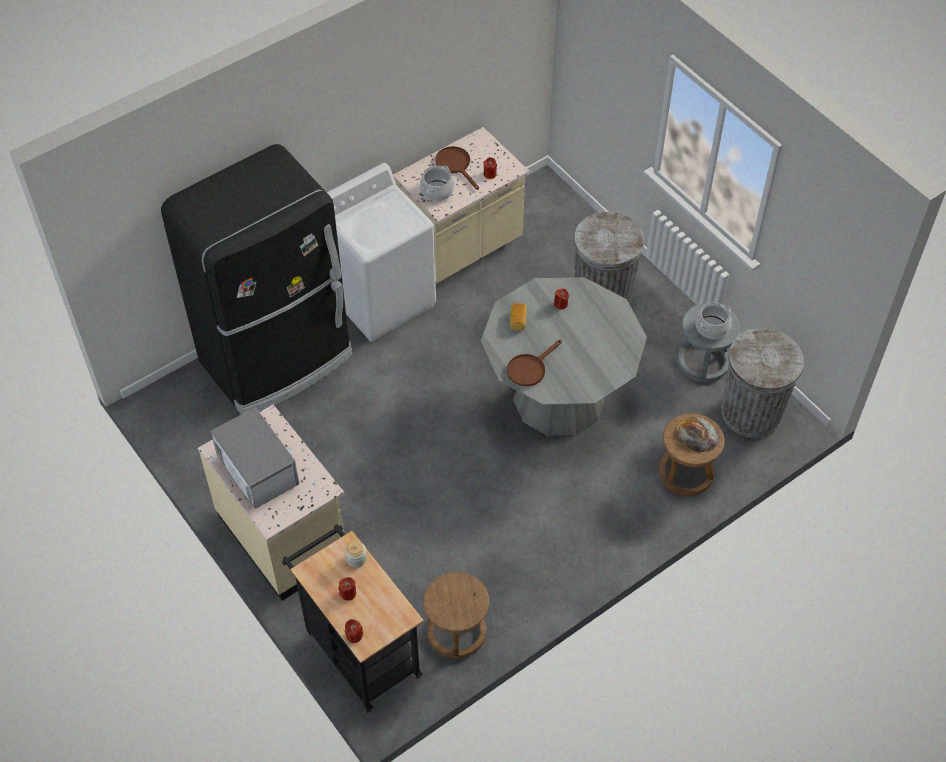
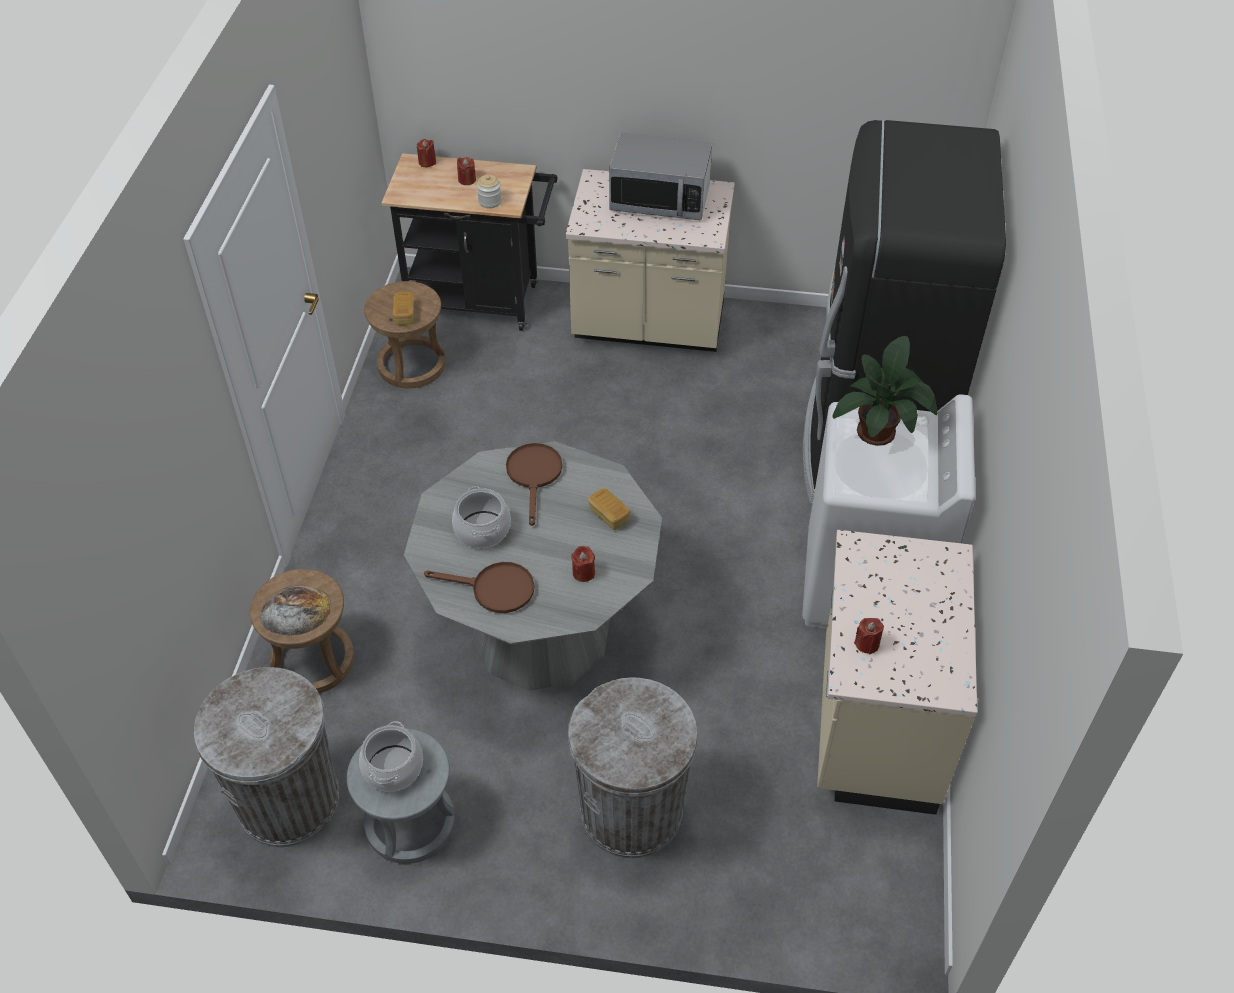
camera: 135 degrees right, 5 degrees down
(365, 231) = (879, 430): none -> potted plant
(437, 191) = (892, 566): cooking pot -> cooking pot (482, 530)
(456, 165) = (923, 620): brown frying pan -> brown frying pan (494, 589)
(462, 590) = (404, 314): none -> bread

